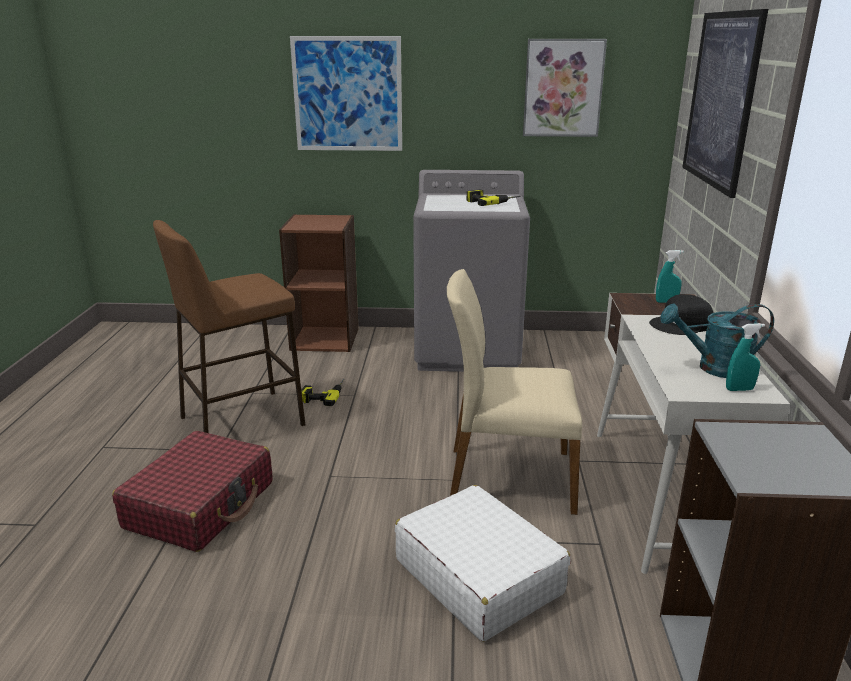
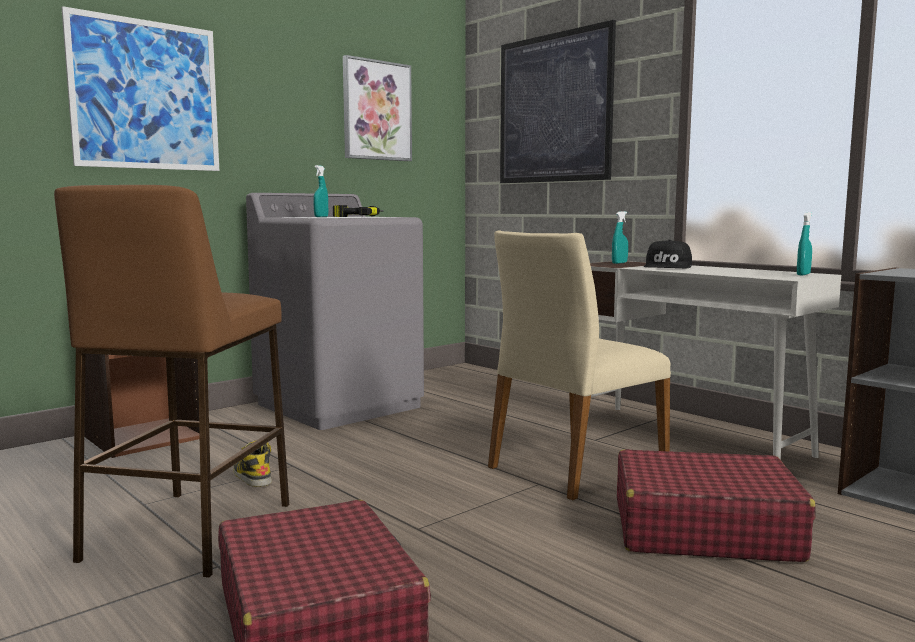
camera: 45 degrees left, 15 degrees down
(323, 394) = (251, 476): power drill -> boot
(449, 202) = (321, 217): none -> turquoise spray bottle
(478, 575) = (703, 529): white suitcase -> red suitcase
(715, 368) = (759, 272): turquoise watering can -> none

